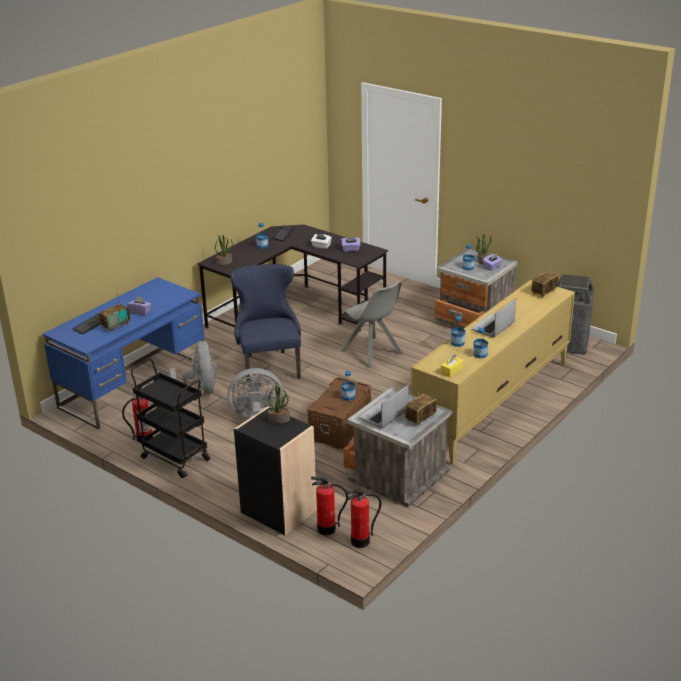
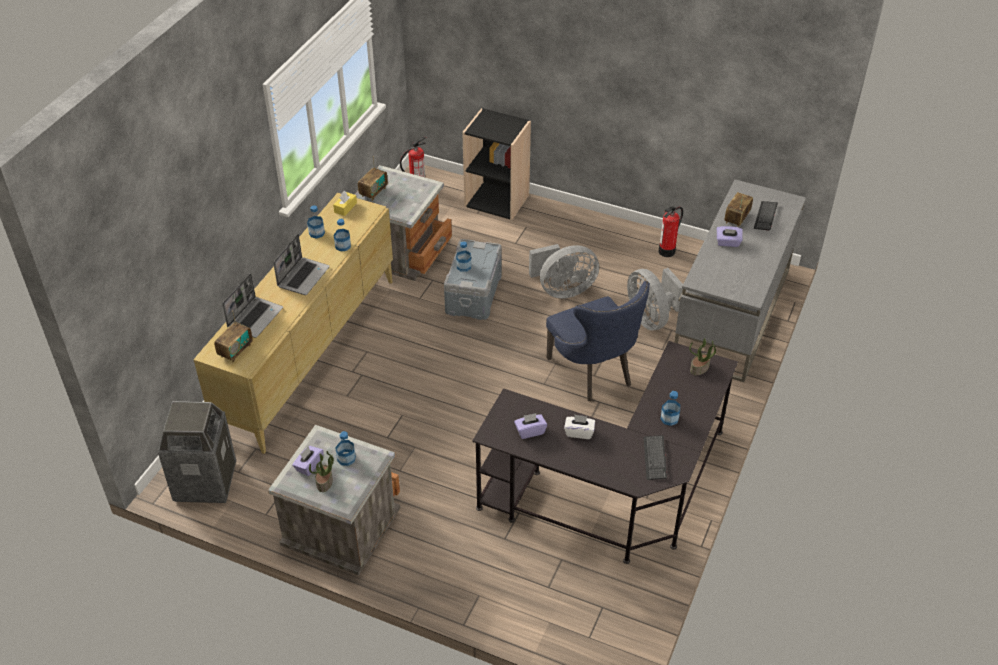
camera: 165 degrees right, 15 degrees up
(134, 386) = (731, 315): blue desk -> grey desk
(175, 459) = (620, 234): black cart -> none
(279, 419) = (495, 133): potted plant -> none
(326, 529) = (449, 191): fire extinguisher -> none
(339, 428) = (474, 294): brown storage box -> grey storage box
(372, 353) = (472, 418): grey chair -> none
(383, 415) = (409, 191): laptop -> laptop (255, 317)

